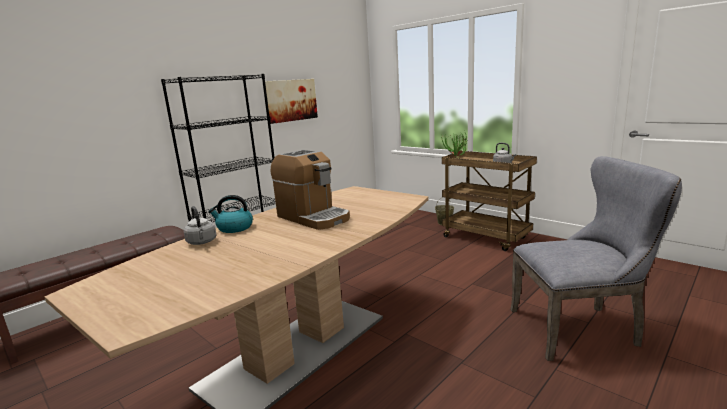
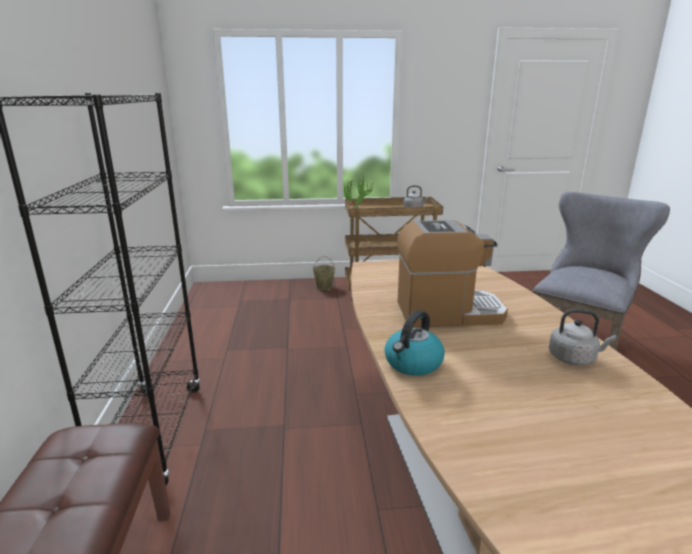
camera: 50 degrees left, 5 degrees up
(202, 242) = (448, 402): grey kettle -> grey kettle (574, 358)
(290, 100) = (123, 140): picture -> none

